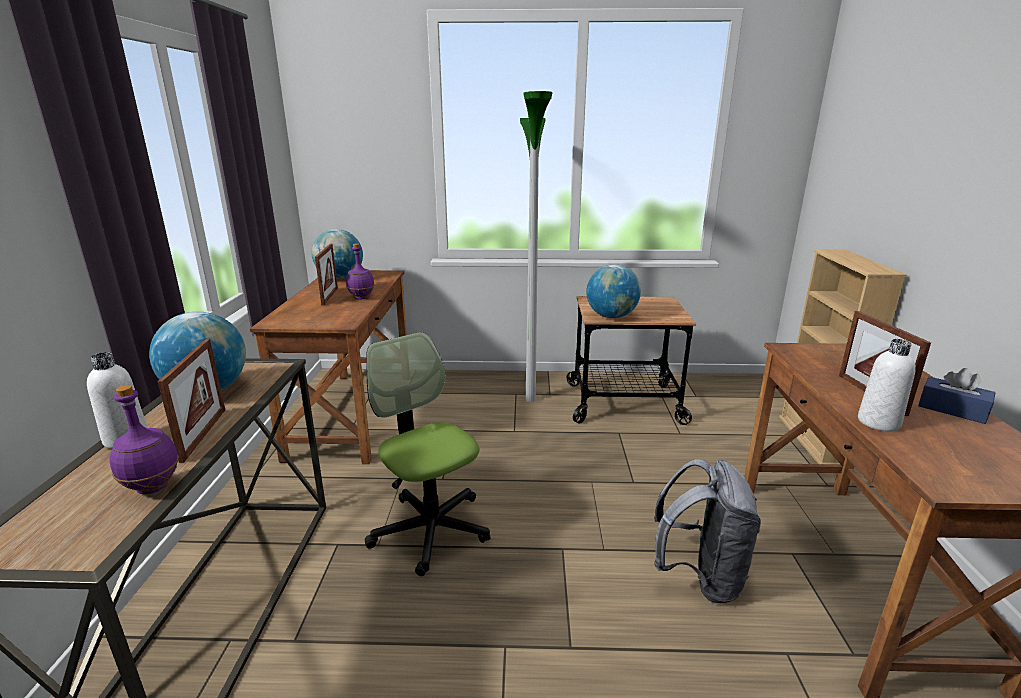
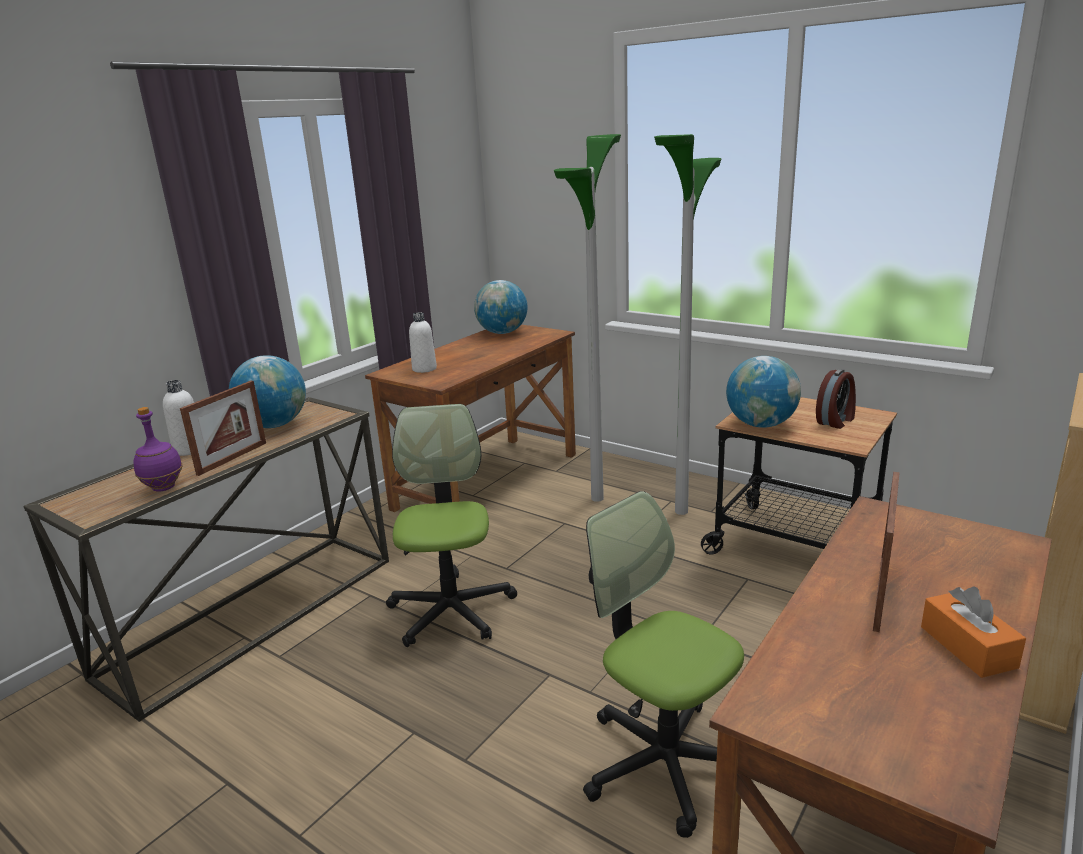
camera: 35 degrees right, 0 degrees up
(330, 296) = (466, 352): picture frame -> none
(361, 298) = (490, 358): purple bottle -> none
(460, 405) = (597, 498): none -> floor lamp
(650, 307) = (836, 421): none -> alarm clock
(700, 577) = (663, 762): grey backpack -> office chair
(878, 422) = (817, 625): white bottle -> white bottle (424, 369)
(952, 409) = (967, 647): blue tissue box -> orange tissue box

